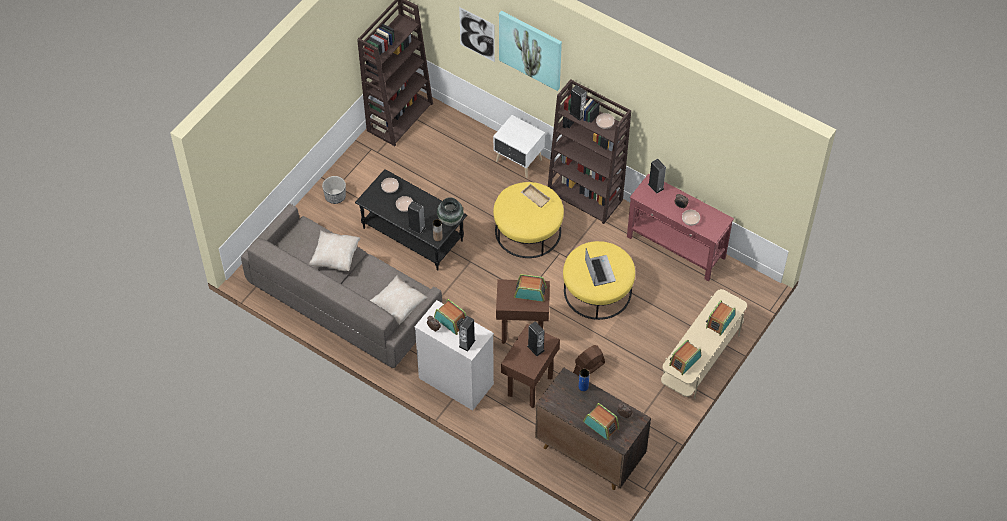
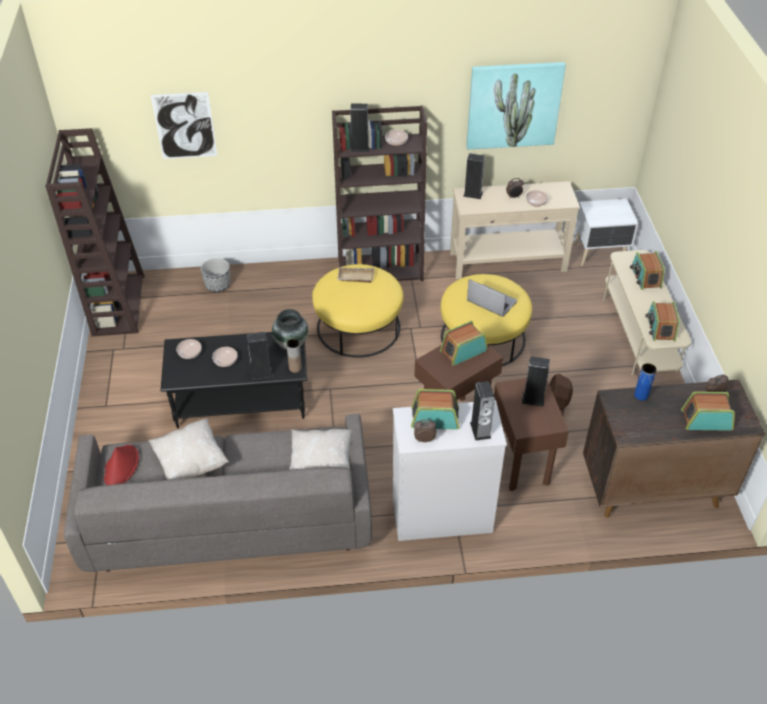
camera: 40 degrees left, 10 degrees down
(300, 235) = (121, 466): none -> red hat
(335, 196) = (113, 417): planter -> planter (218, 285)
(519, 161) = (285, 276): white nightstand -> white nightstand (600, 254)
(531, 49) = (268, 98): picture -> picture (513, 105)
(676, 248) = (508, 262): red console table -> beige console table

